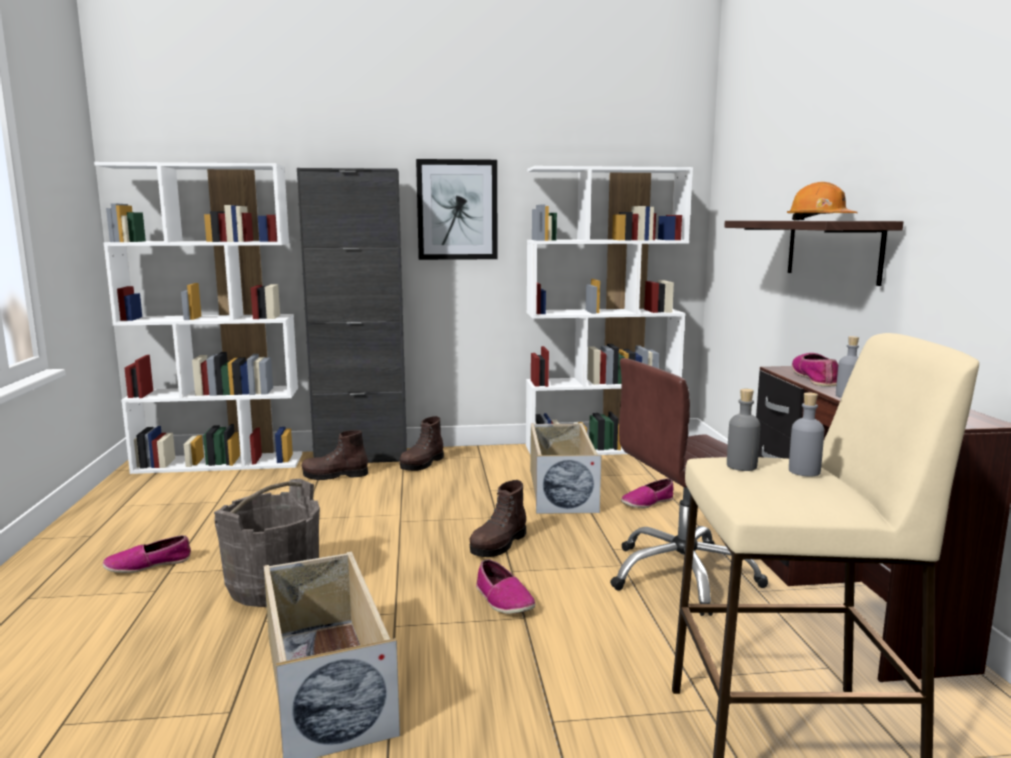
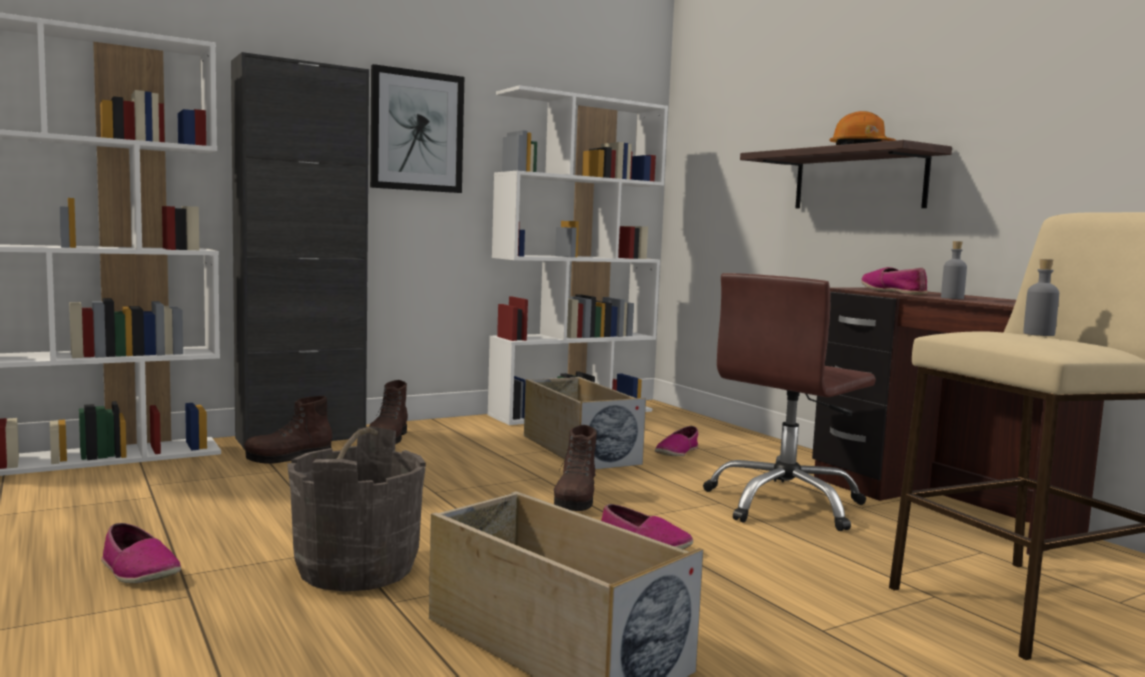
camera: 25 degrees left, 5 degrees down
(148, 564) = (138, 571): shoe -> shoe turned 90 degrees counterclockwise
(741, 466) = (989, 332): grey bottle -> none

